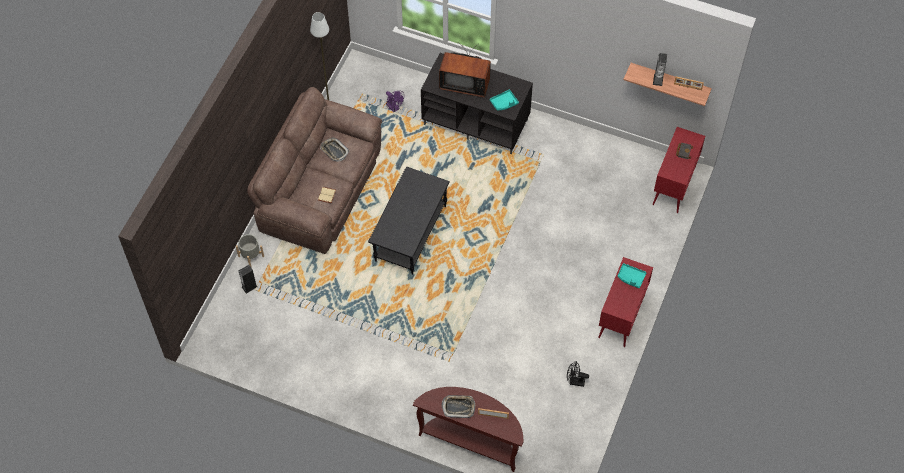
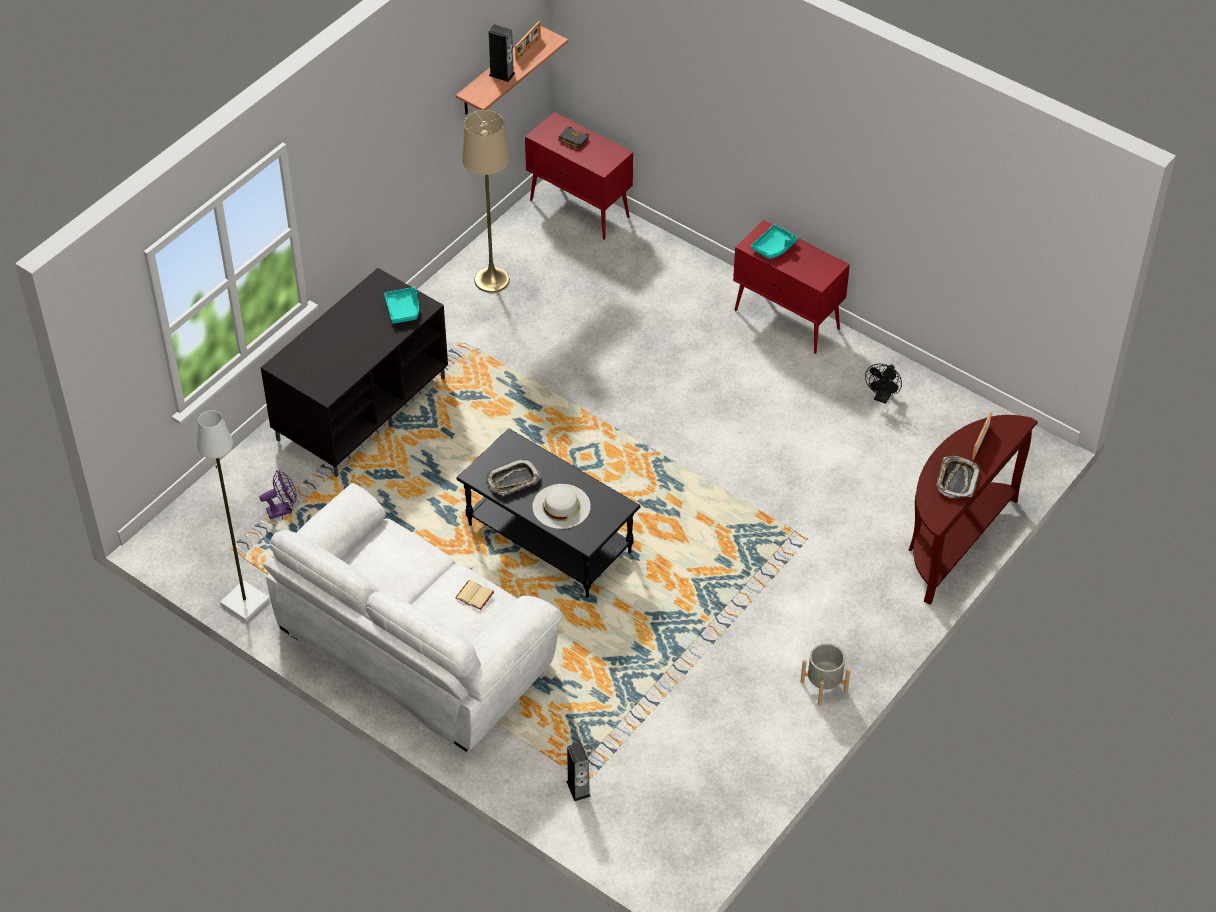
camera: 75 degrees left, 10 degrees down
(251, 256) = (514, 775): grey planter -> grey planter (824, 687)
(319, 190) = (413, 649): brown sofa -> white sofa
(334, 151) = (385, 567): tray -> tray (513, 480)
(400, 219) = (561, 506): none -> white hat
(465, 82) = (339, 348): television -> none
(597, 156) = (492, 280): none -> beige floor lamp

